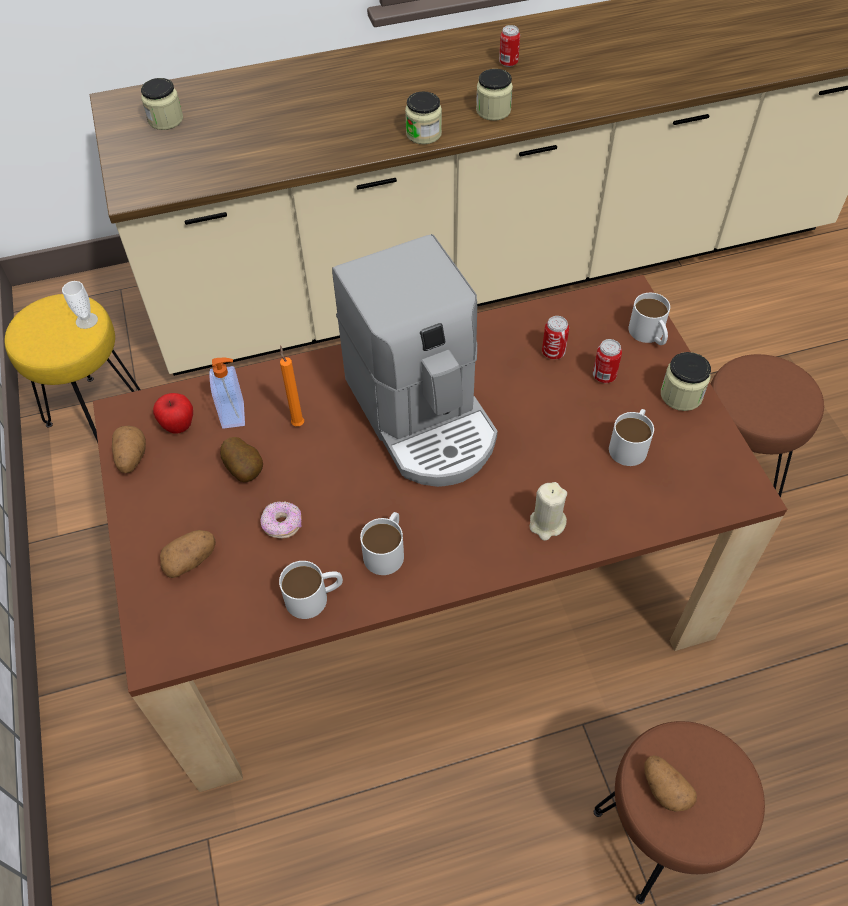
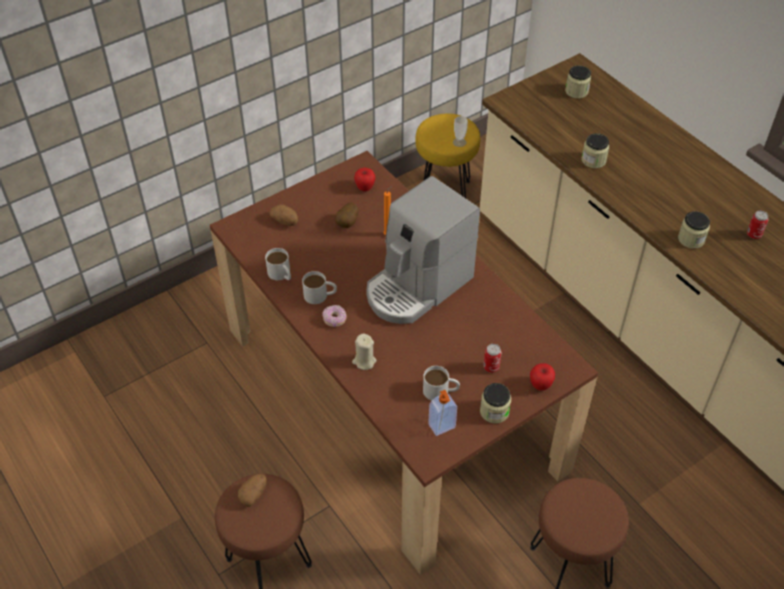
camera: 70 degrees right, 5 degrees down
(131, 458) = (337, 178): potato -> none
(234, 415) = (382, 207): soap dispenser -> soap dispenser (442, 426)
(282, 525) = (319, 249): donut -> donut (334, 319)
(423, 134) = (641, 210): jar -> jar (593, 160)
(553, 352) = (498, 337): can -> none
(649, 335) = (540, 385): white mug -> apple

